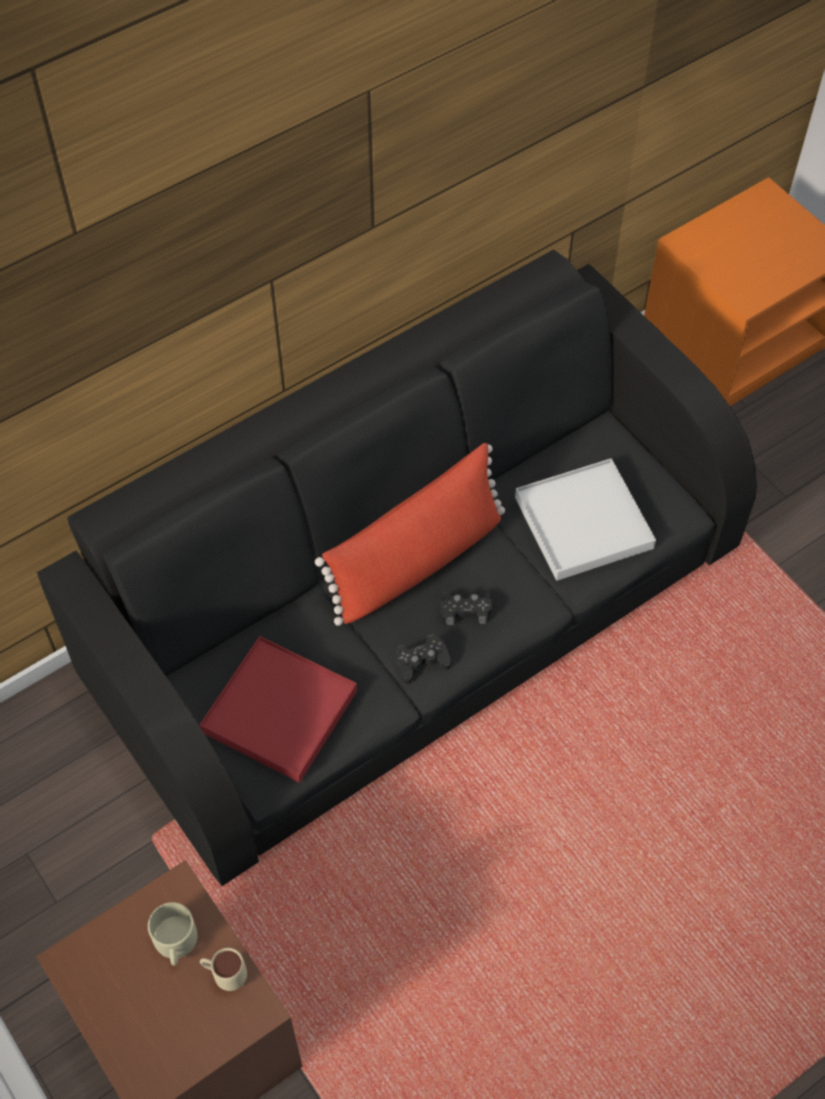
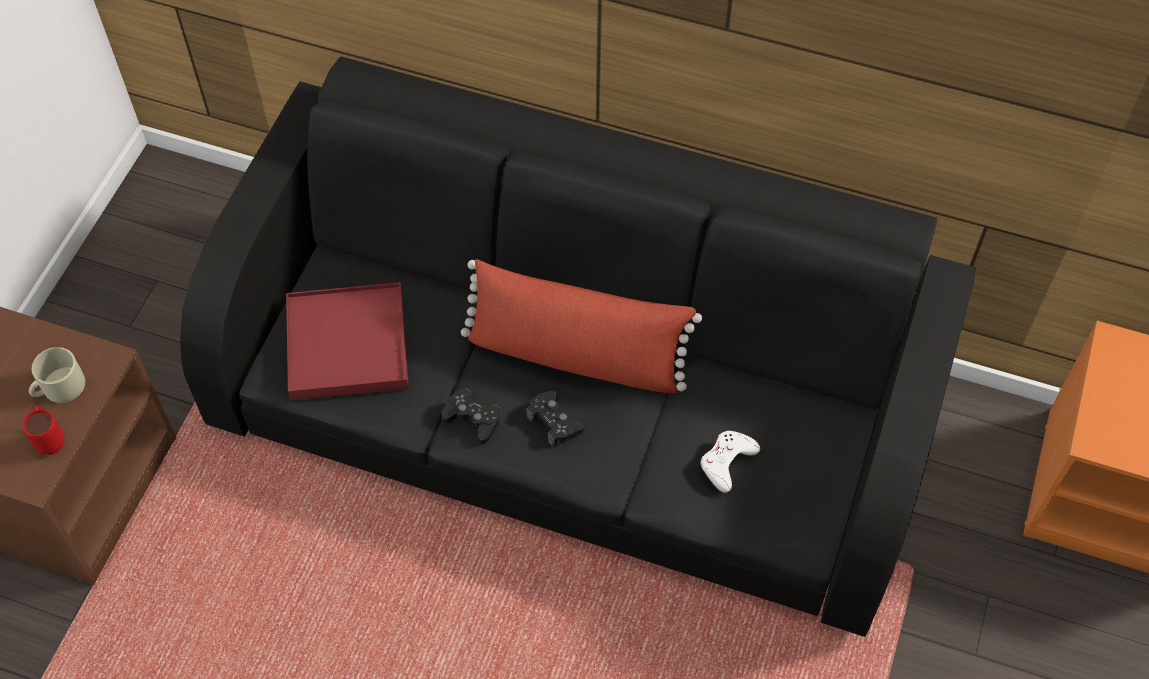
camera: 55 degrees right, 0 degrees up
(225, 976) = (51, 439): beige mug -> red mug
(583, 522) = (727, 462): white tray -> white game controller

